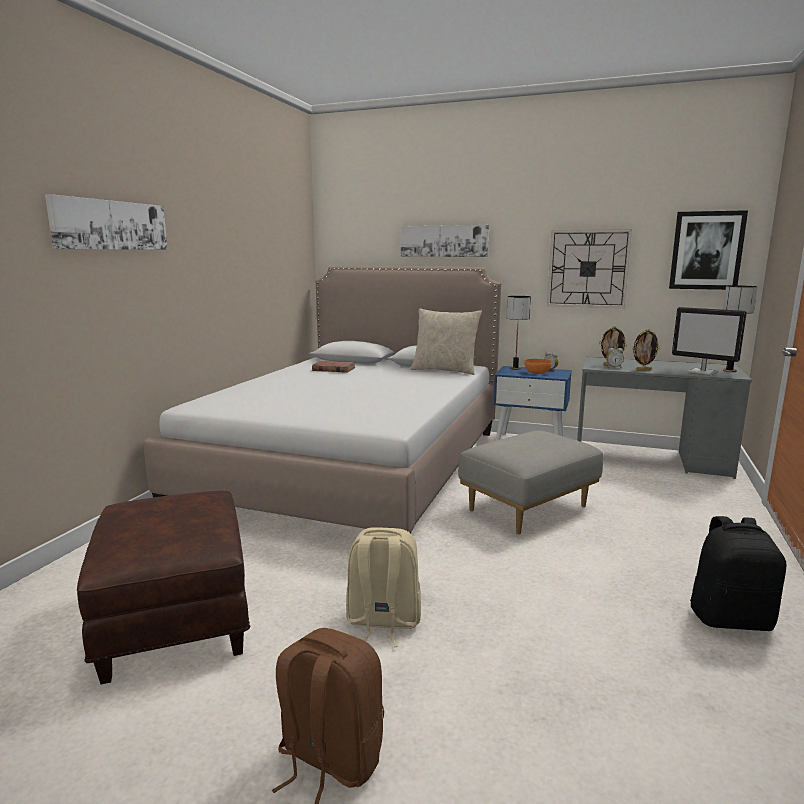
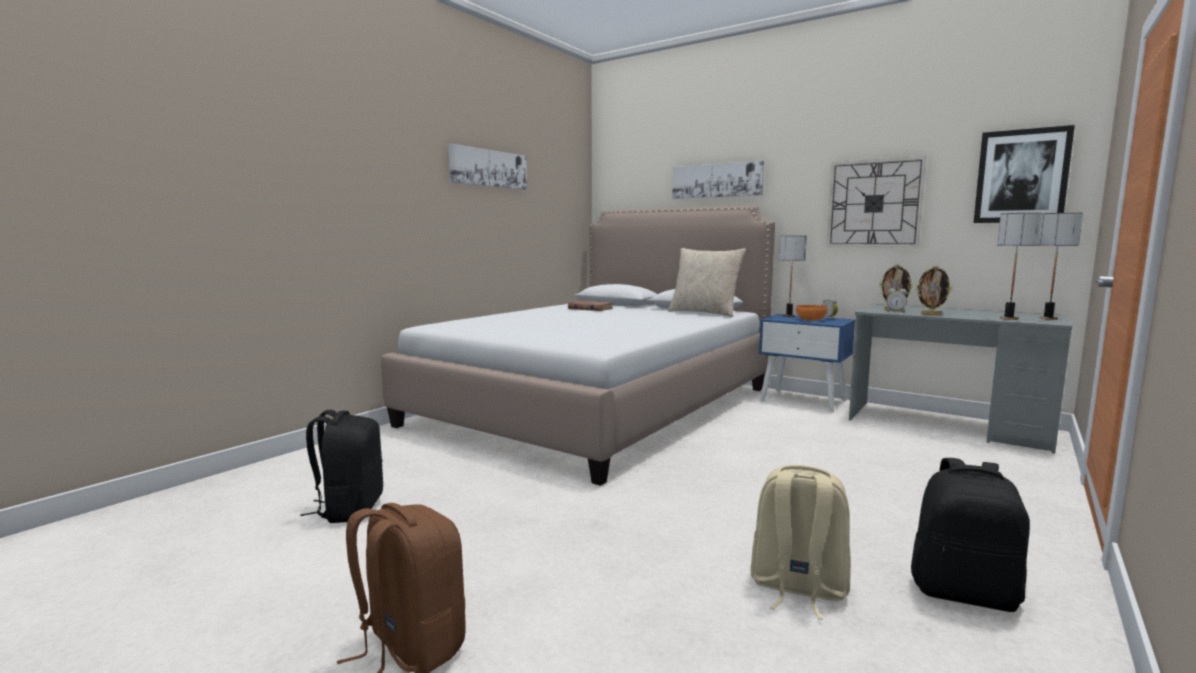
camera: 15 degrees right, 5 degrees down
(110, 225) = (364, 152): picture -> picture (488, 168)
(174, 618) = (349, 509): brown ottoman -> black backpack
(383, 622) = (541, 539): beige backpack -> beige backpack (797, 588)
(528, 509) = (764, 458): grey ottoman -> none
(703, 372) = (1009, 318): monitor -> table lamp

